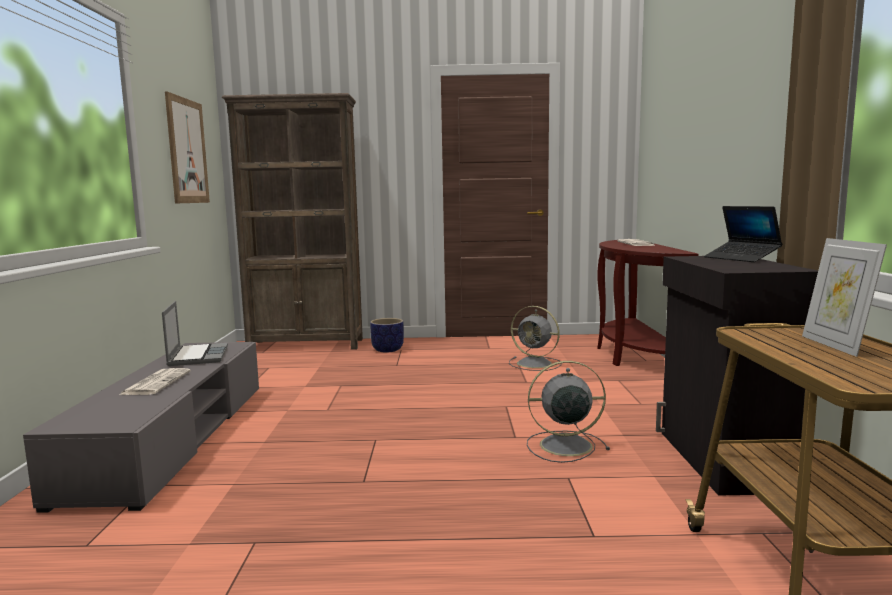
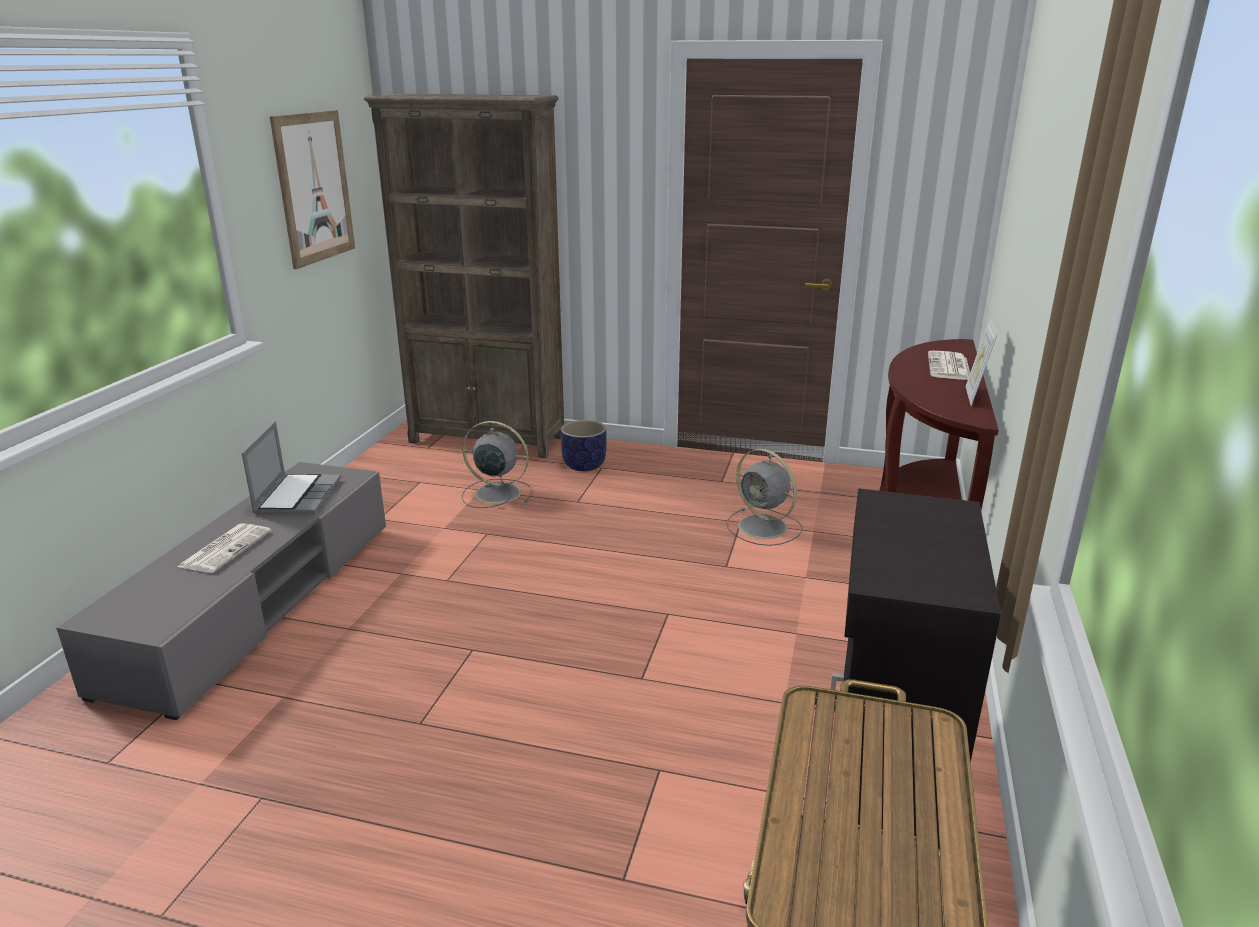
camera: 15 degrees right, 15 degrees up
(563, 445) = (692, 708): grey fan -> grey fan (495, 493)
(741, 258) = (955, 523): laptop -> none
(836, 345) = (893, 780): picture frame -> picture frame (974, 396)

